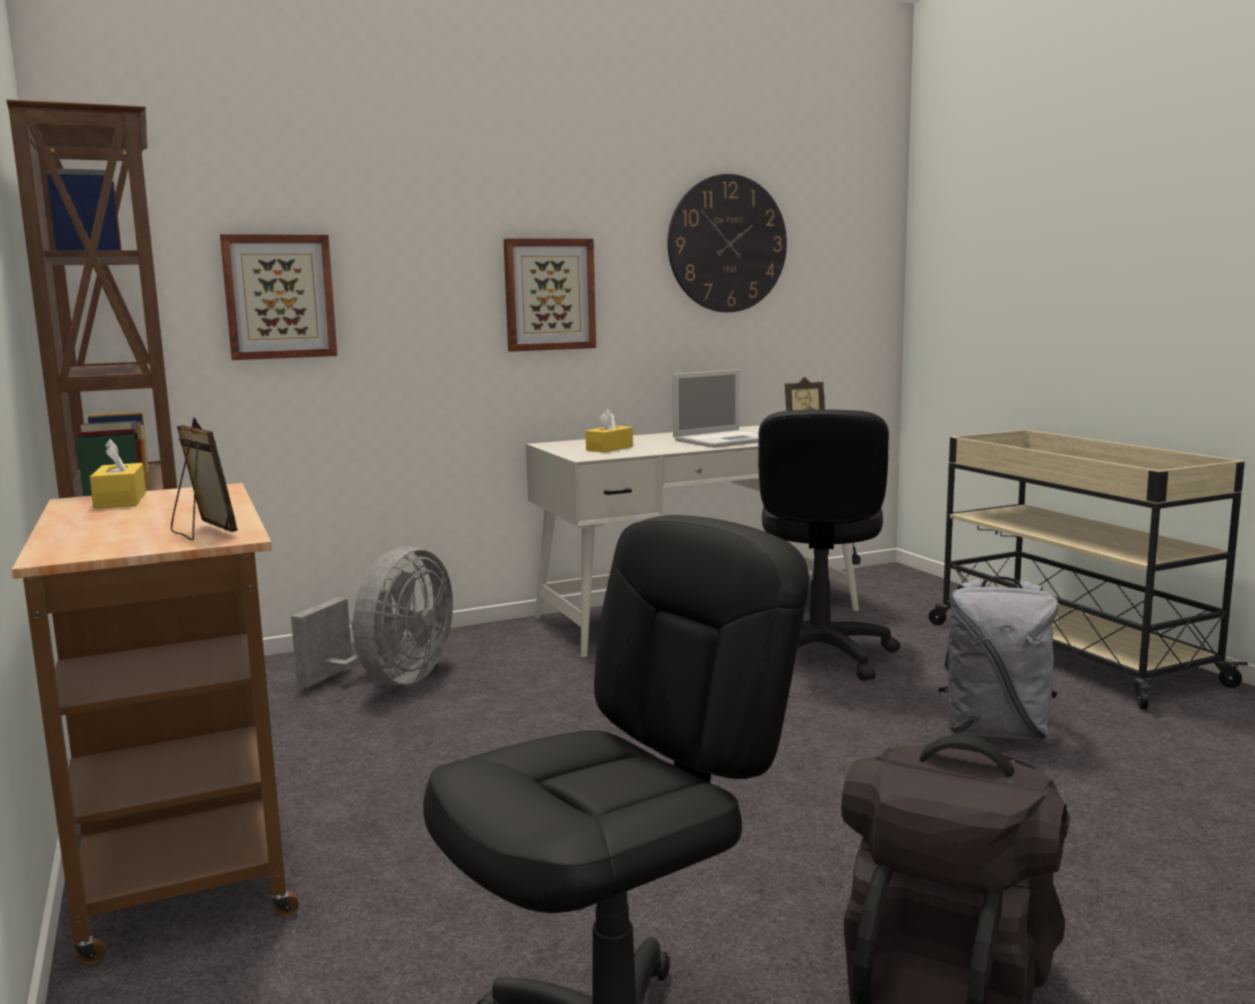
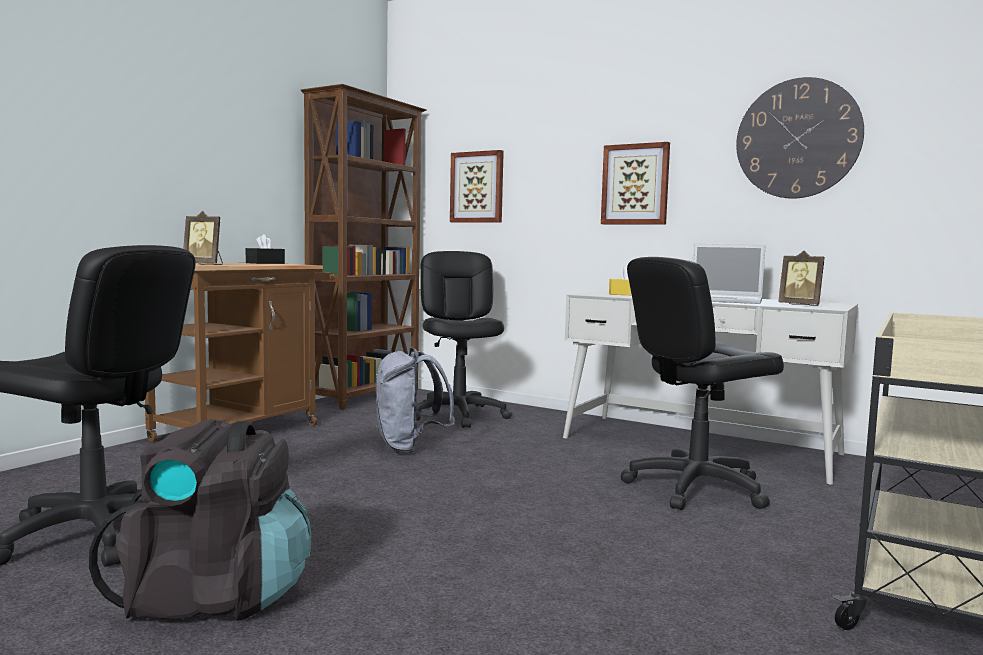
camera: 55 degrees right, 5 degrees down
(120, 500) = (265, 263): yellow tissue box -> black tissue box
(202, 533) = (204, 264): picture frame -> picture frame turned 90 degrees clockwise
(391, 680) = (459, 415): grey fan -> black office chair
(995, 731) = (653, 566): grey backpack -> grey backpack (409, 448)

